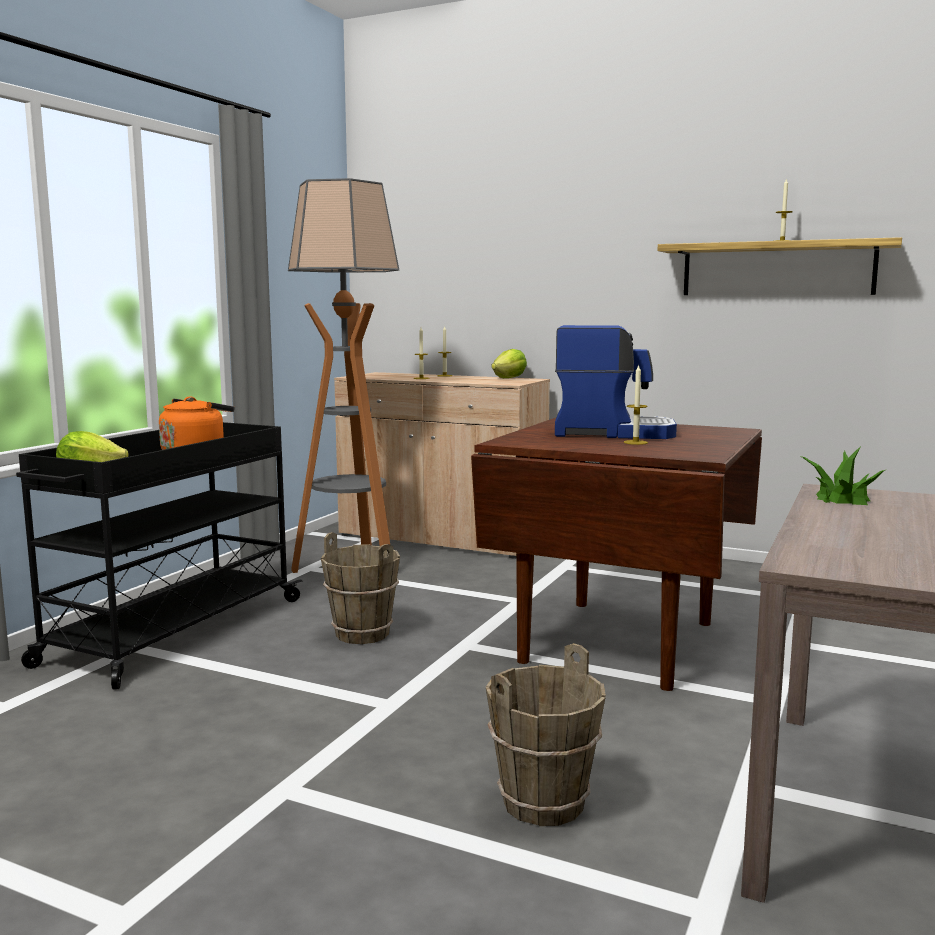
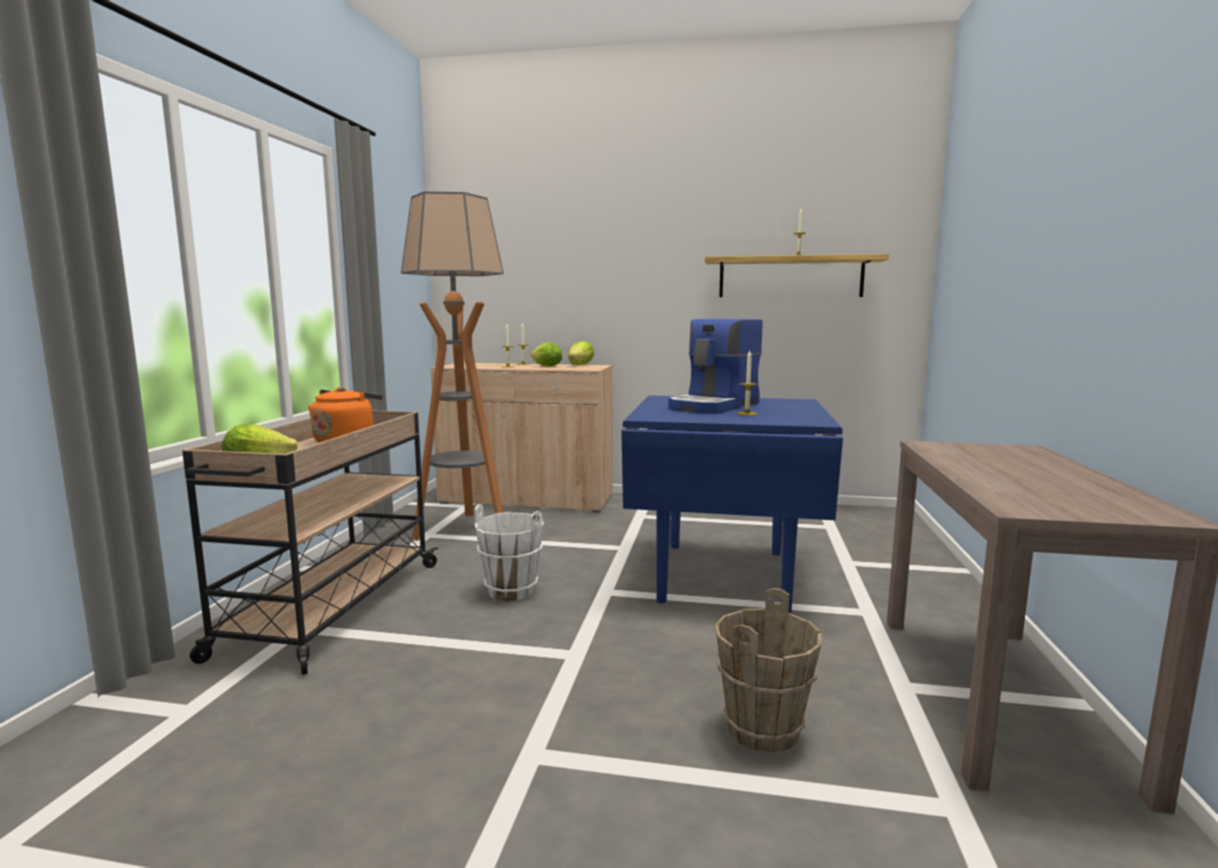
camera: 15 degrees left, 0 degrees up
(172, 632) = (331, 608): black cart -> beige cart
(363, 633) = (511, 591): brown bucket -> white bucket
(466, 379) = (547, 366): none -> lettuce
(612, 432) = (715, 406): coffee machine -> coffee machine turned 135 degrees clockwise
(621, 642) = (725, 575): brown dining table -> blue dining table
(843, 498) = (948, 450): potted plant -> none

